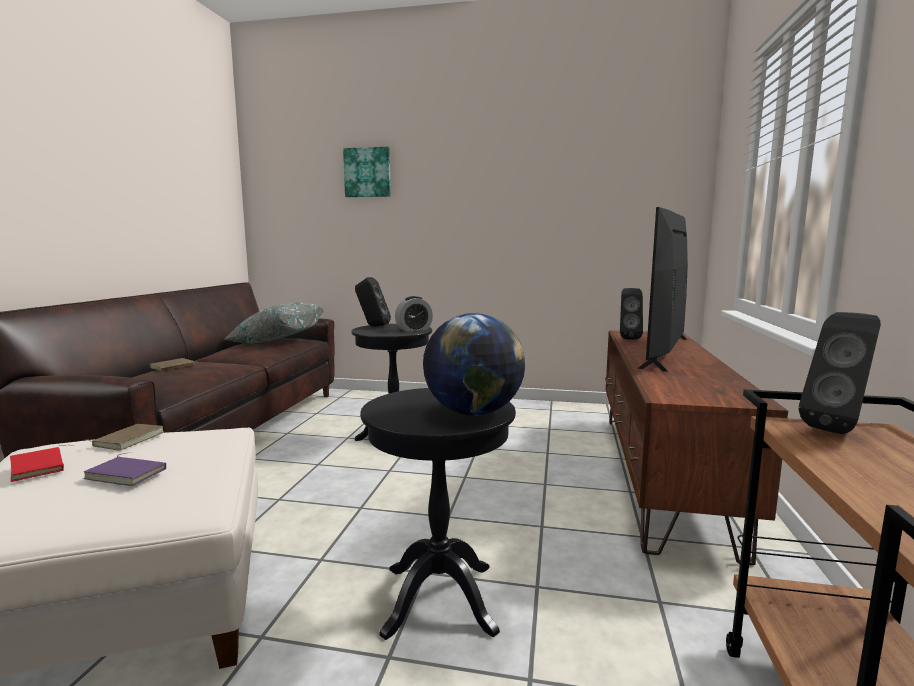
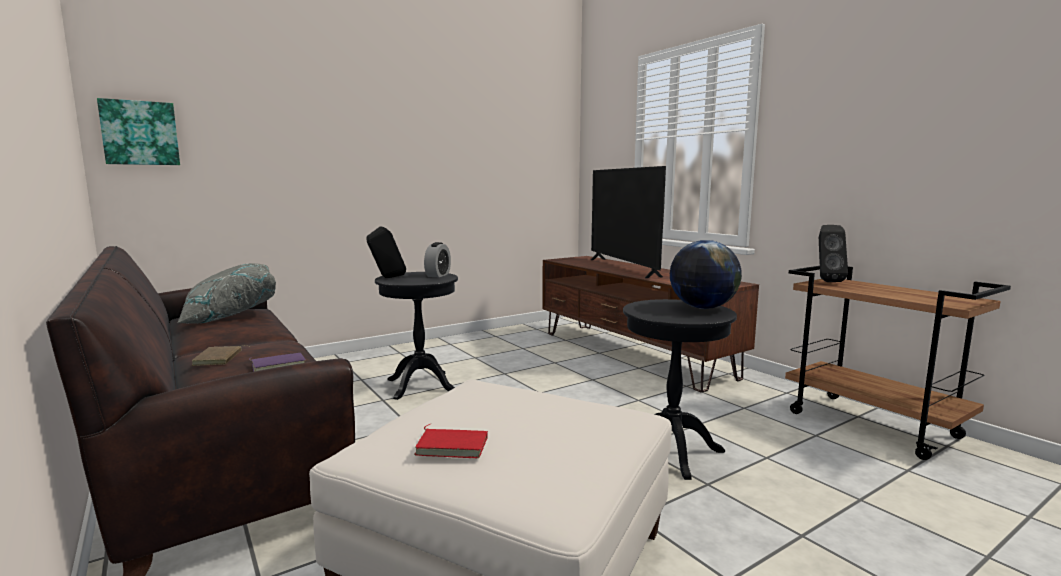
camera: 45 degrees left, 0 degrees up
(128, 439) = (444, 408): brown book -> none
(128, 473) = (541, 419): purple book -> purple book (278, 365)
(367, 172) = (285, 107): picture -> picture (140, 133)
(628, 339) = (576, 263): black speaker -> none

